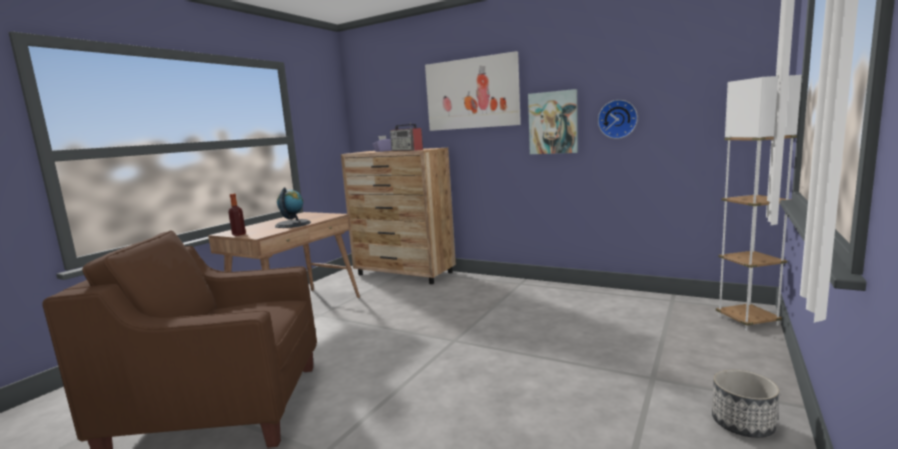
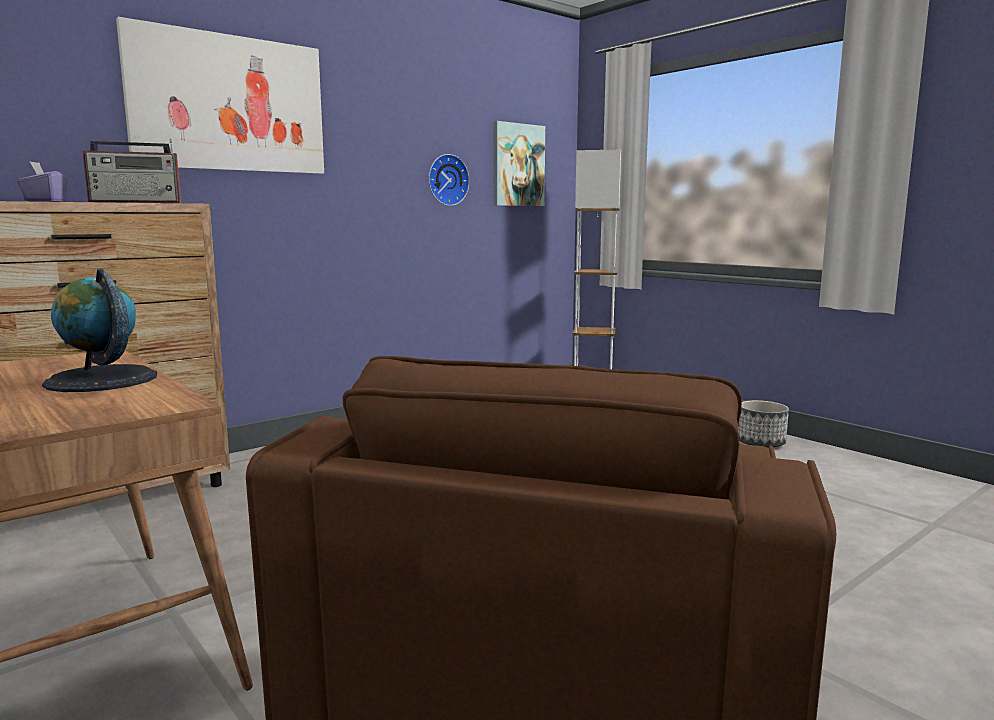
camera: 70 degrees left, 0 degrees up
(239, 234) = (75, 420): bottle -> none
(553, 122) = (370, 176): picture -> picture (517, 165)

